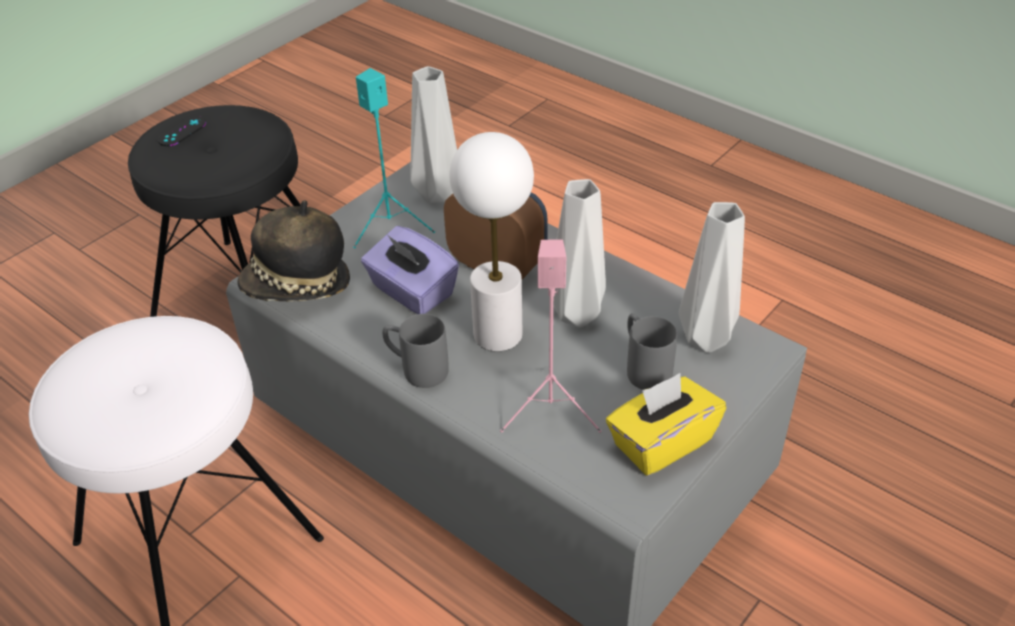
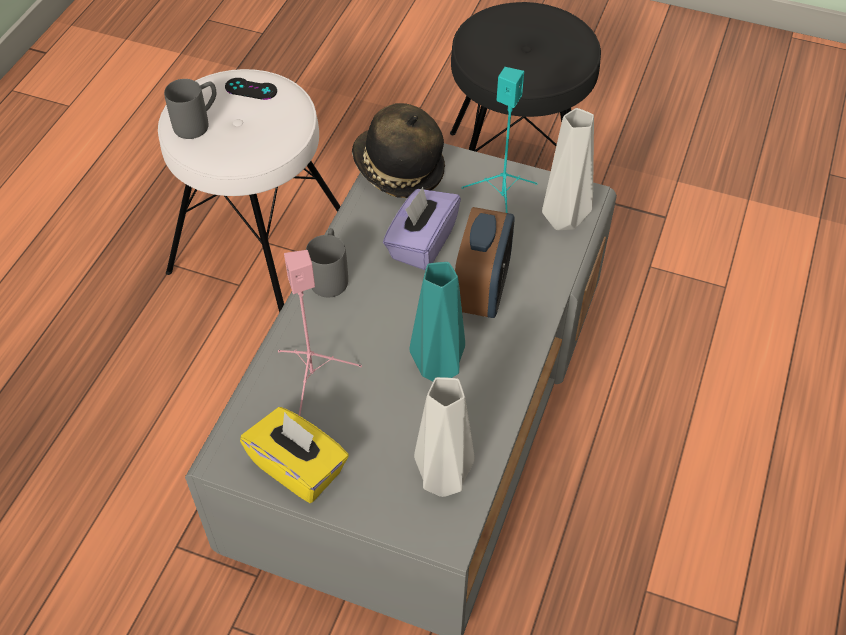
camera: 70 degrees right, 10 degrees up
(182, 131) = (533, 21): black game controller -> black game controller (251, 89)
(497, 334) = (391, 317): white table lamp -> none
(576, 317) = (435, 368): grey vase -> turquoise vase
(643, 367) = (387, 435): grey mug -> grey mug (198, 123)

